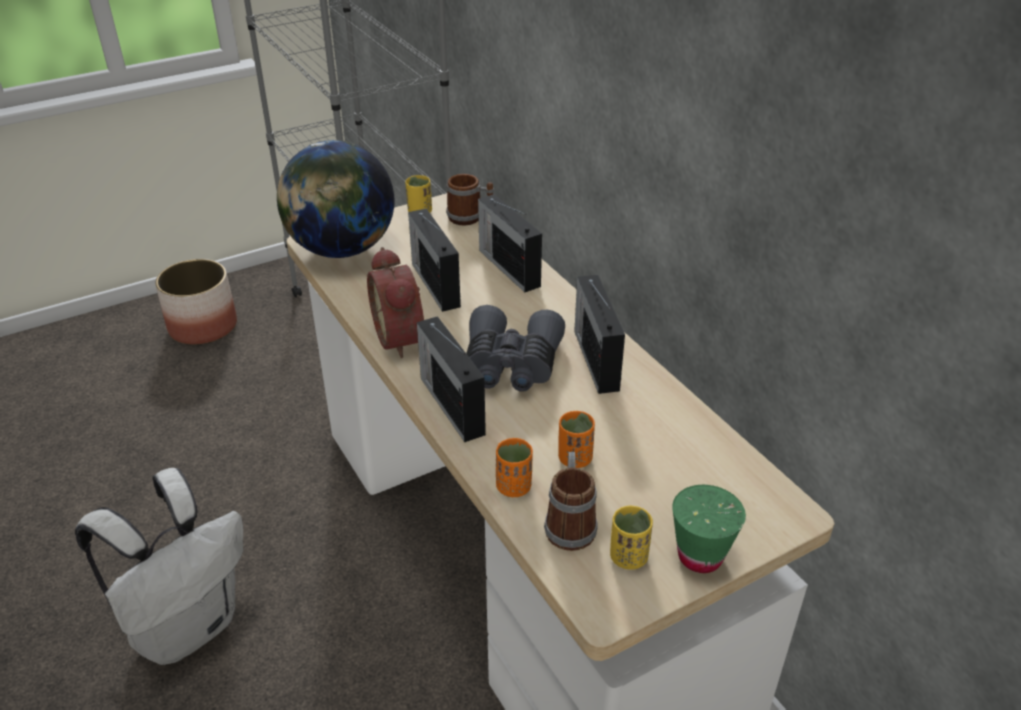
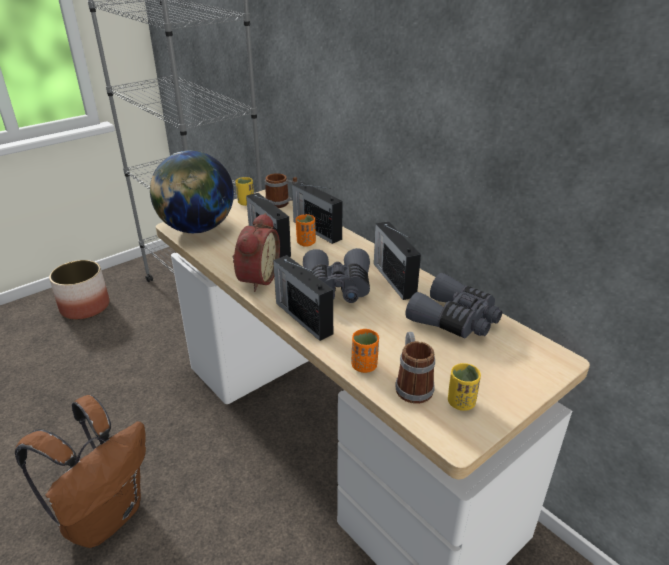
camera: 10 degrees left, 5 degrees down
(187, 626) = (105, 516): white backpack -> brown backpack
(403, 337) = (256, 278): alarm clock -> alarm clock turned 135 degrees counterclockwise
(575, 458) = (401, 342): orange cup -> orange cup (306, 243)
(663, 433) = (455, 320): none -> grey binoculars
(700, 556) = (510, 395): green cup -> none

